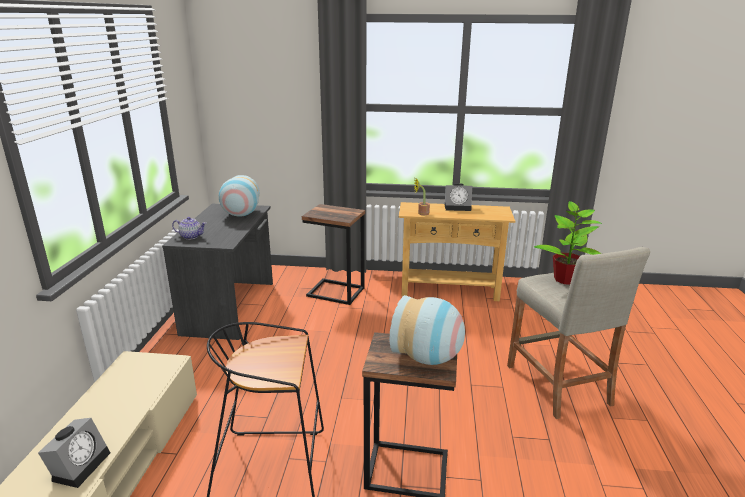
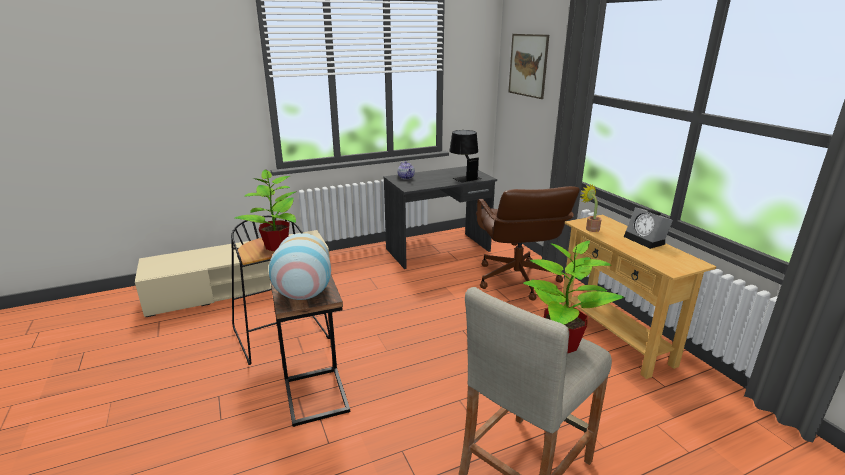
camera: 60 degrees right, 0 degrees up
(80, 465) = (215, 260): alarm clock -> none
(240, 214) = (463, 177): vase -> black table lamp
(251, 82) = (528, 65): none -> picture
(278, 355) = (276, 246): none -> potted plant
(335, 292) = (516, 280): side table -> brown office chair

